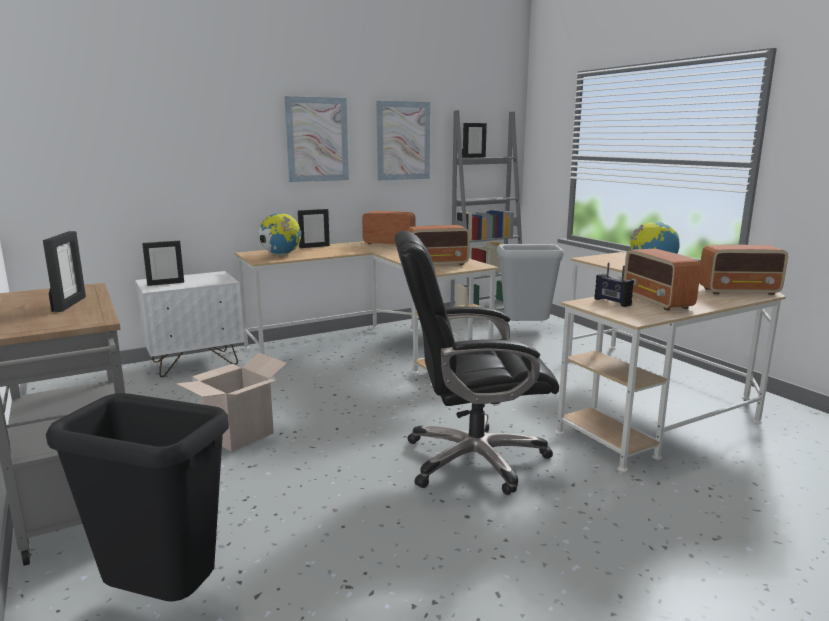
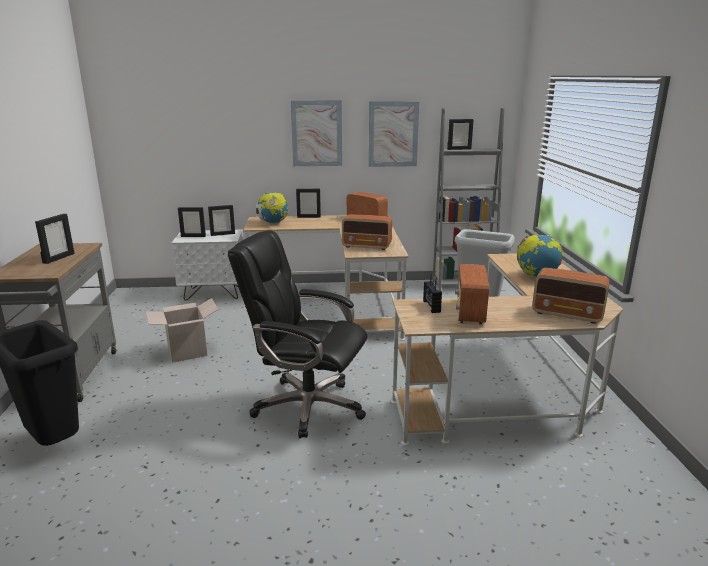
camera: 25 degrees right, 5 degrees up
(205, 277) = (222, 234): none -> picture frame

